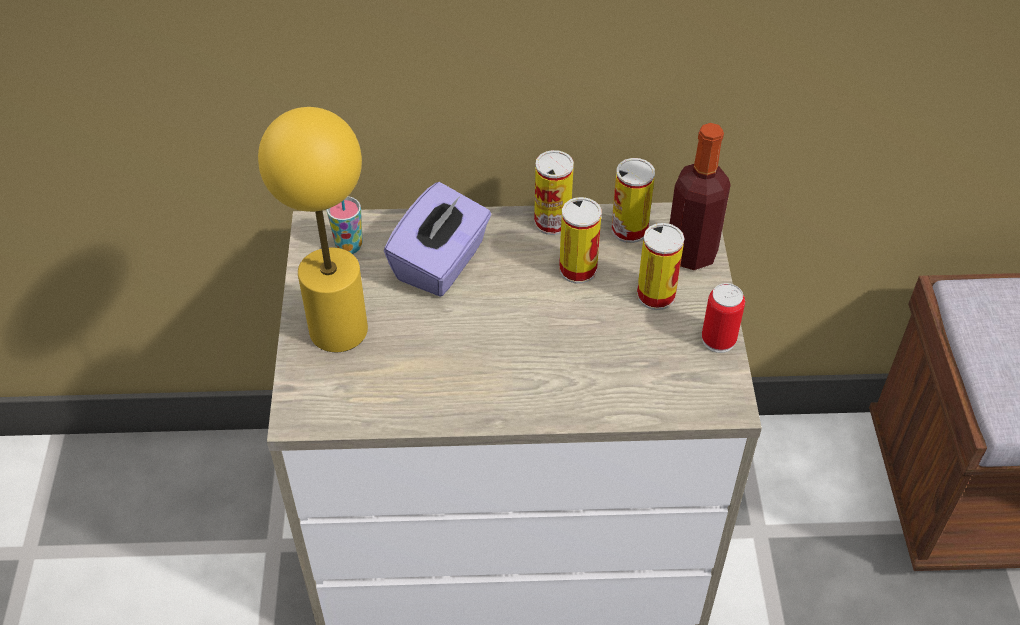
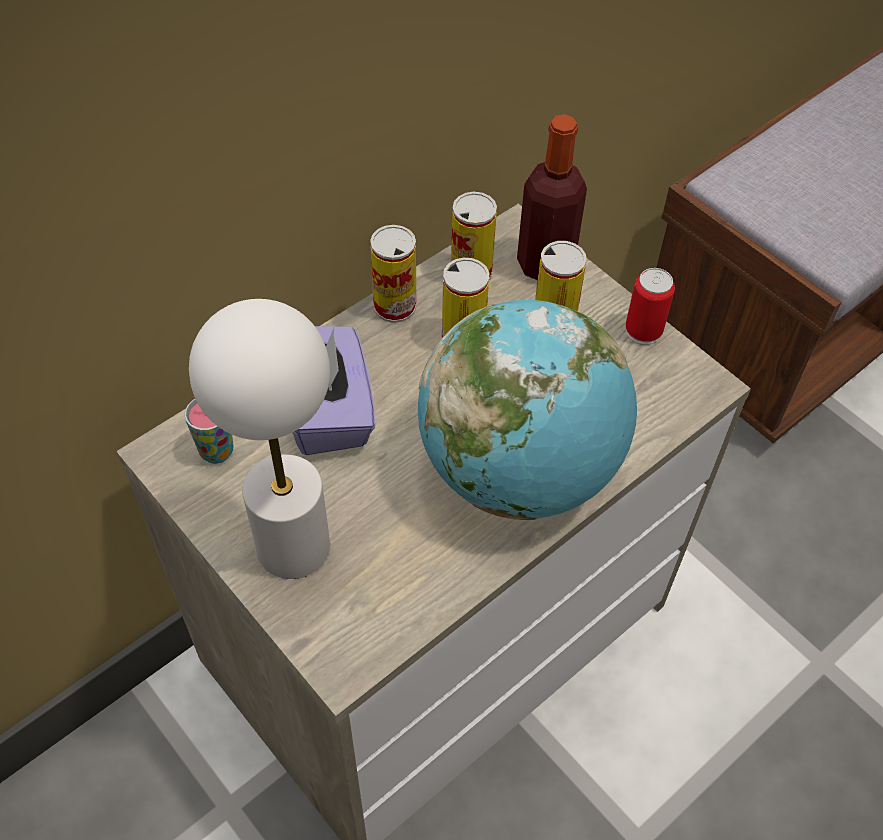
camera: 40 degrees left, 5 degrees up
(337, 330) = (292, 547): yellow table lamp -> white table lamp
(528, 375) = (519, 470): none -> globe

